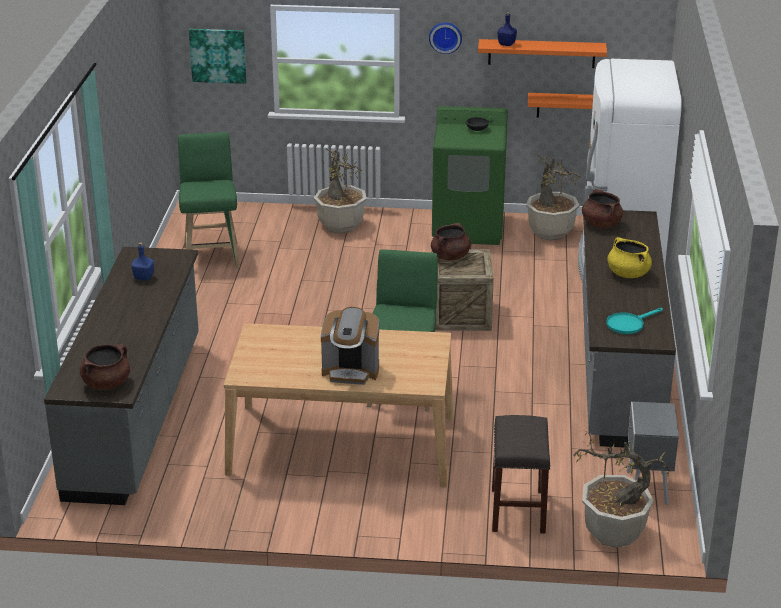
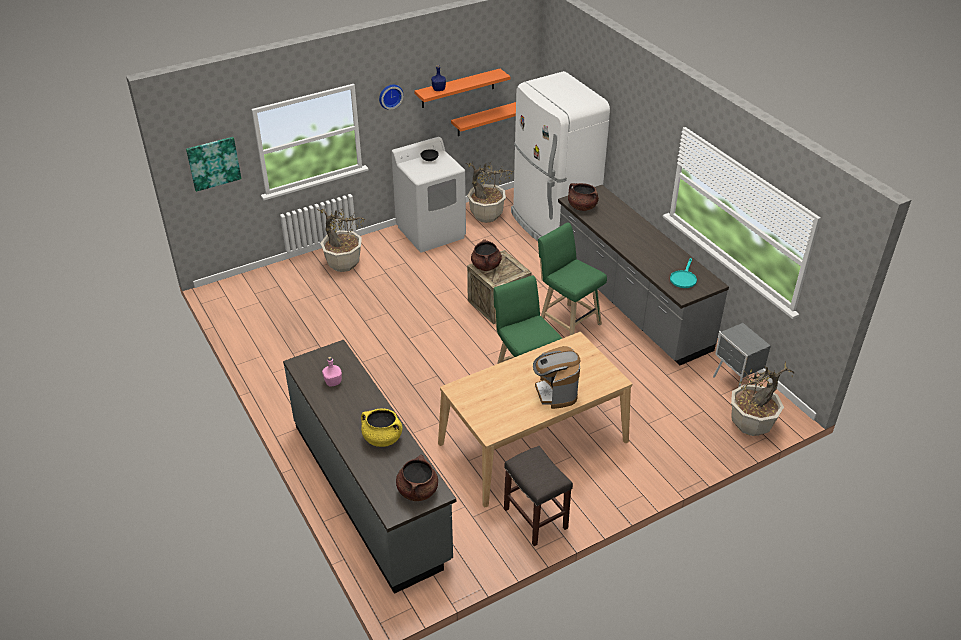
camera: 35 degrees left, 10 degrees up
(144, 277) = (333, 382): blue bottle -> pink bottle
(211, 254) = (275, 326): green stool -> green stool (567, 322)
(351, 371) = (555, 392): coffee machine -> coffee machine turned 105 degrees clockwise
(468, 228) = (431, 232): green washing machine -> white washing machine
(517, 510) = (685, 436): grey stool -> grey stool (534, 518)
(628, 273) = (640, 239): yellow cooking pot -> yellow cooking pot (382, 438)

